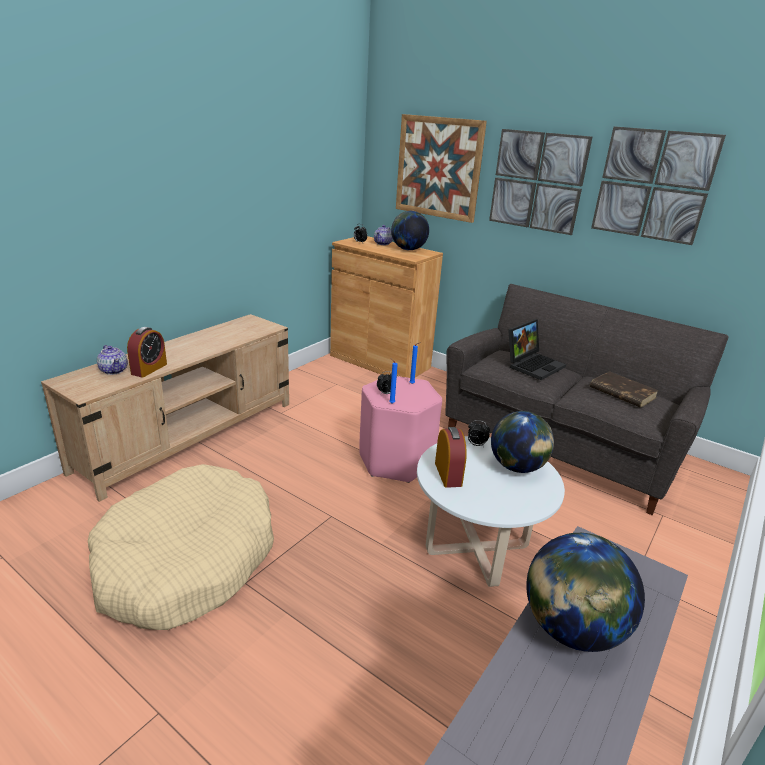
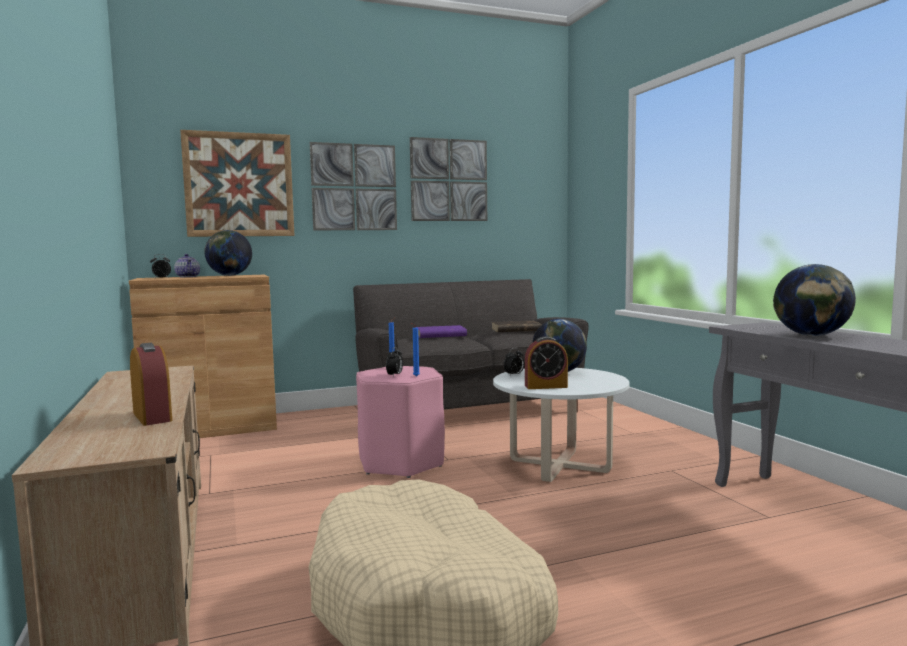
camera: 55 degrees left, 20 degrees down
(114, 370) = (103, 432): teapot -> none
(448, 474) = (546, 386): alarm clock -> alarm clock turned 150 degrees clockwise
(533, 365) = (440, 335): laptop -> purple book

